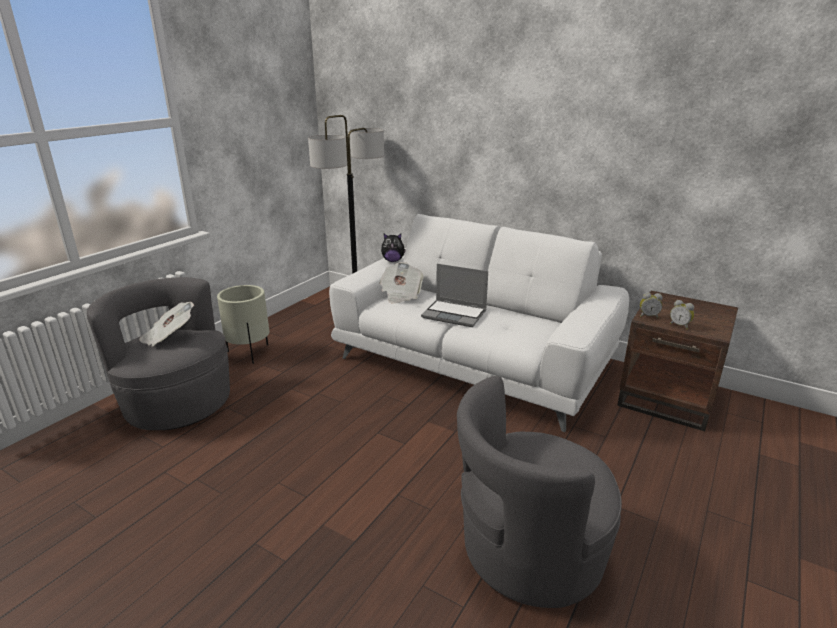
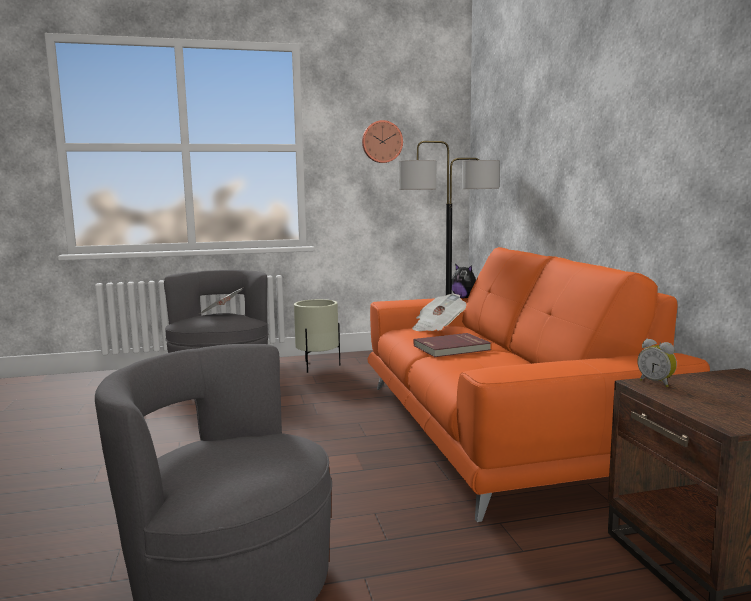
camera: 45 degrees right, 15 degrees down
(250, 106) = (382, 142): none -> wall clock
(455, 314) = (452, 348): laptop -> red book
(474, 361) = (497, 429): white sofa -> orange sofa
(680, 325) = (685, 401): alarm clock -> none

